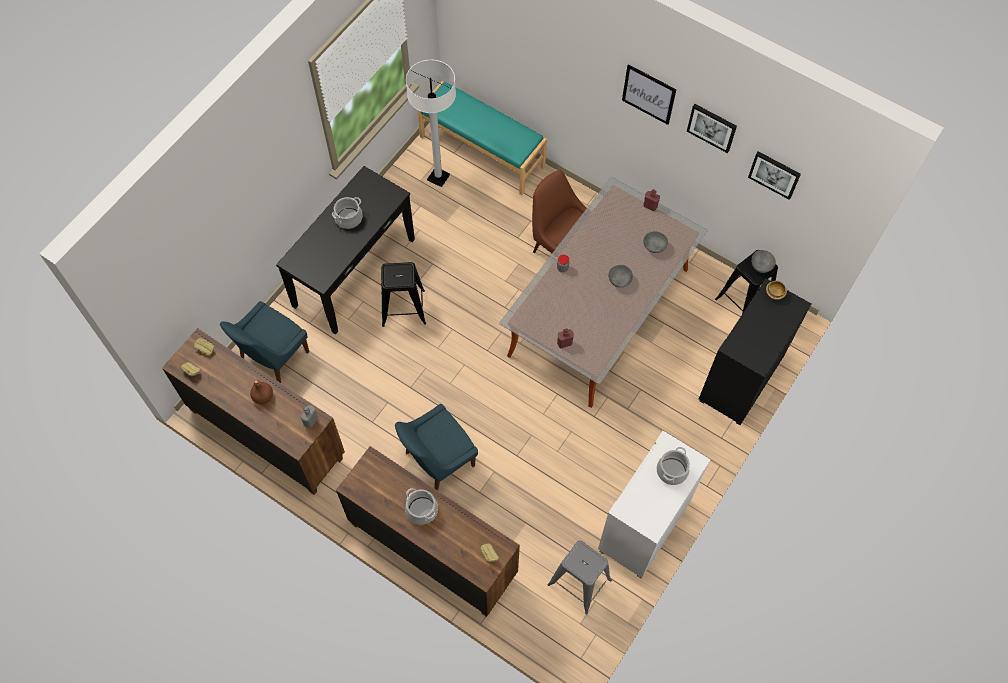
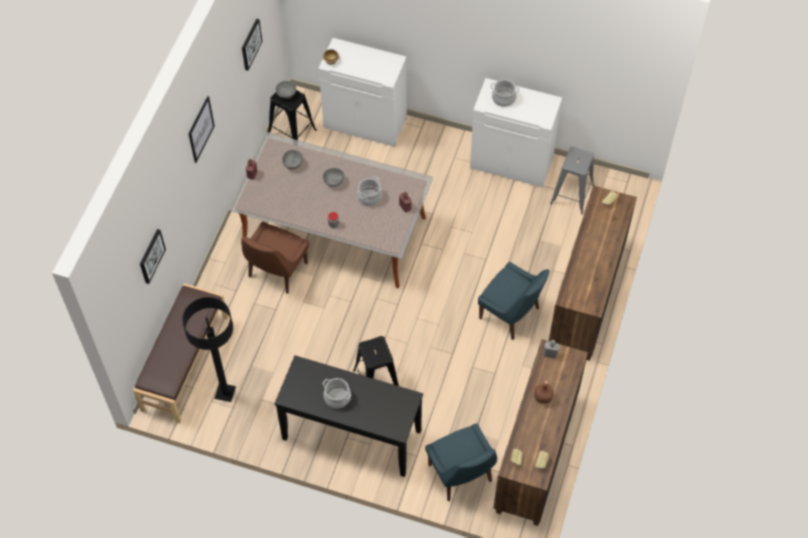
camera: 105 degrees left, 5 degrees down
(273, 357) = (461, 475): blue chair -> blue chair turned 45 degrees clockwise
(421, 510) = (593, 254): cooking pot -> cooking pot (369, 197)
(438, 177) = (225, 393): white floor lamp -> black floor lamp
(482, 151) = (184, 363): turquoise bench -> brown bench
(712, 127) = (225, 80): picture -> picture (151, 256)
(741, 379) = (366, 122): black cabinet -> white cabinet

